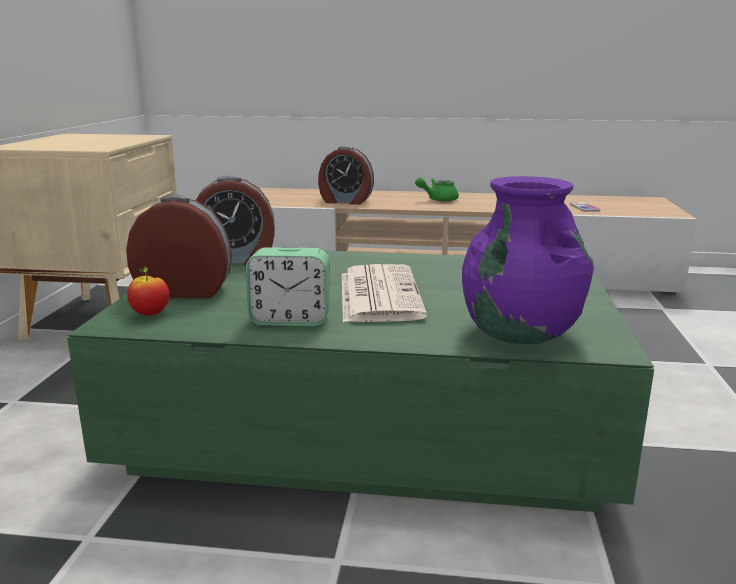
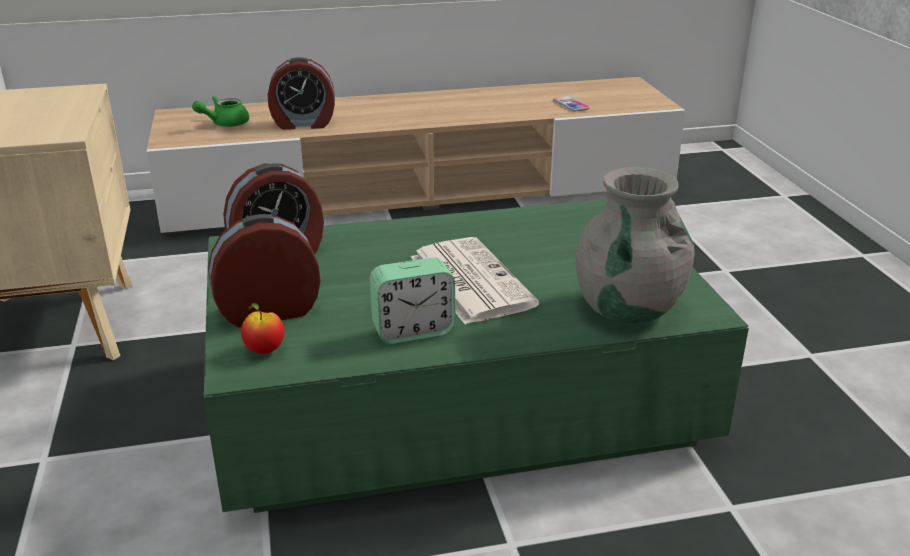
camera: 20 degrees left, 10 degrees up
(438, 199) = (408, 108): green teapot -> green teapot (224, 124)
(520, 333) = (627, 309): purple vase -> grey vase

